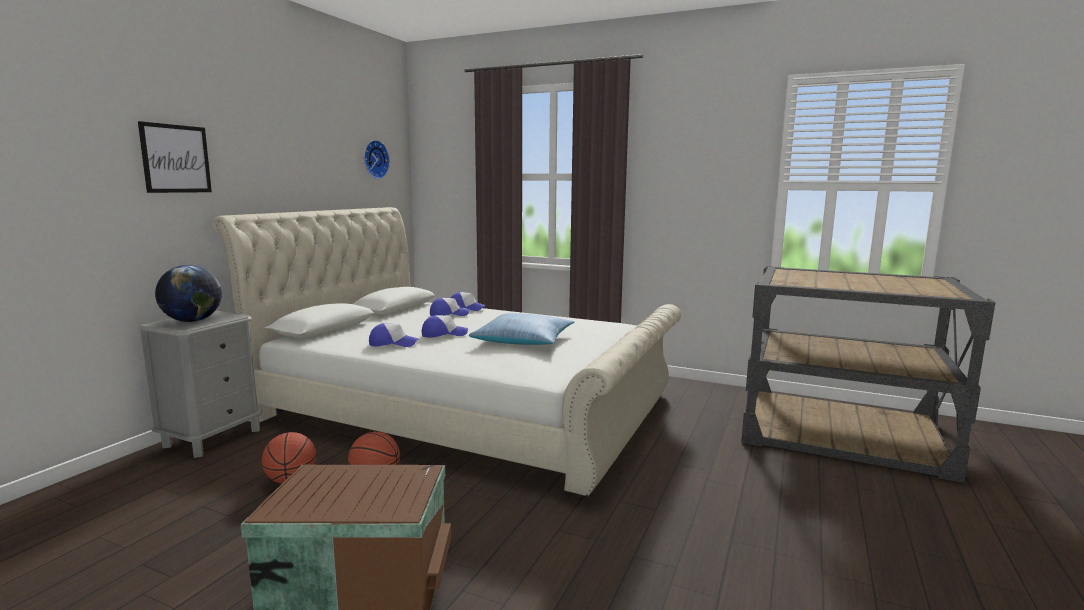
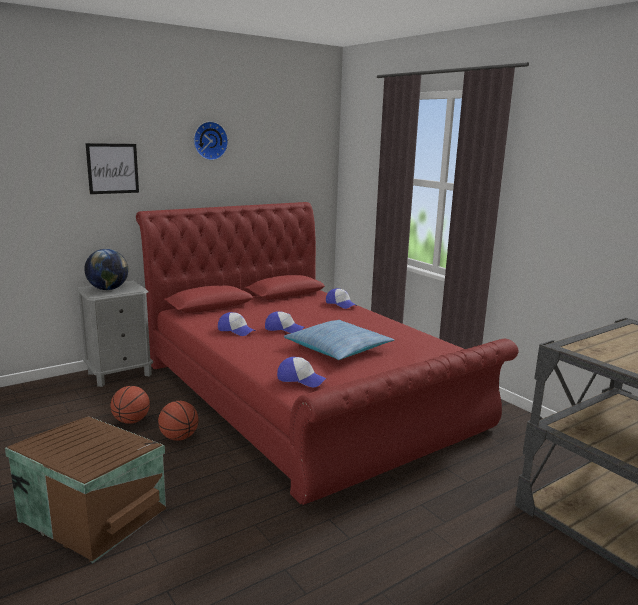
camera: 30 degrees right, 5 degrees up
(374, 159) = (296, 159): wall clock -> wall clock (209, 140)
(449, 314) = (317, 308): cap -> cap (300, 379)
(466, 406) = (304, 393): beige bed -> red bed

